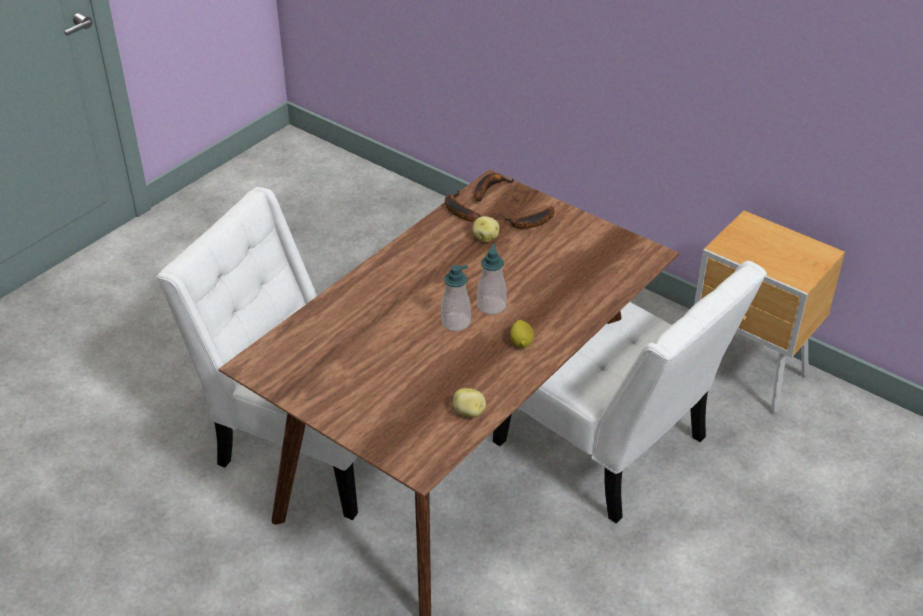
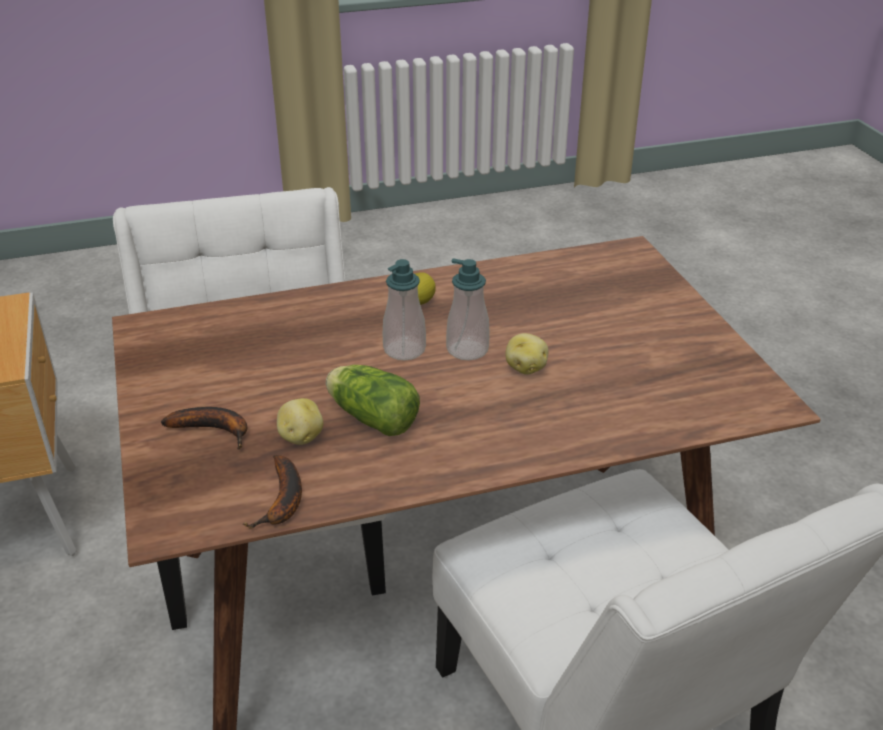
camera: 145 degrees left, 5 degrees down
(464, 261) = (370, 417): none -> lettuce
(469, 412) = (542, 269): potato -> potato (526, 368)
(489, 189) = (186, 519): banana -> none

